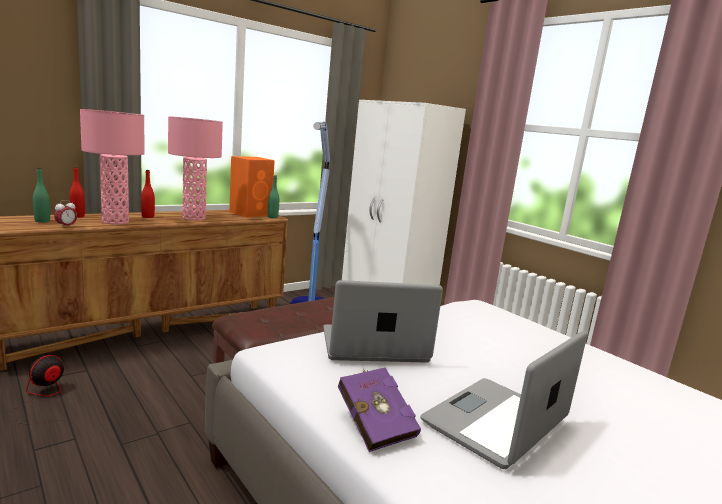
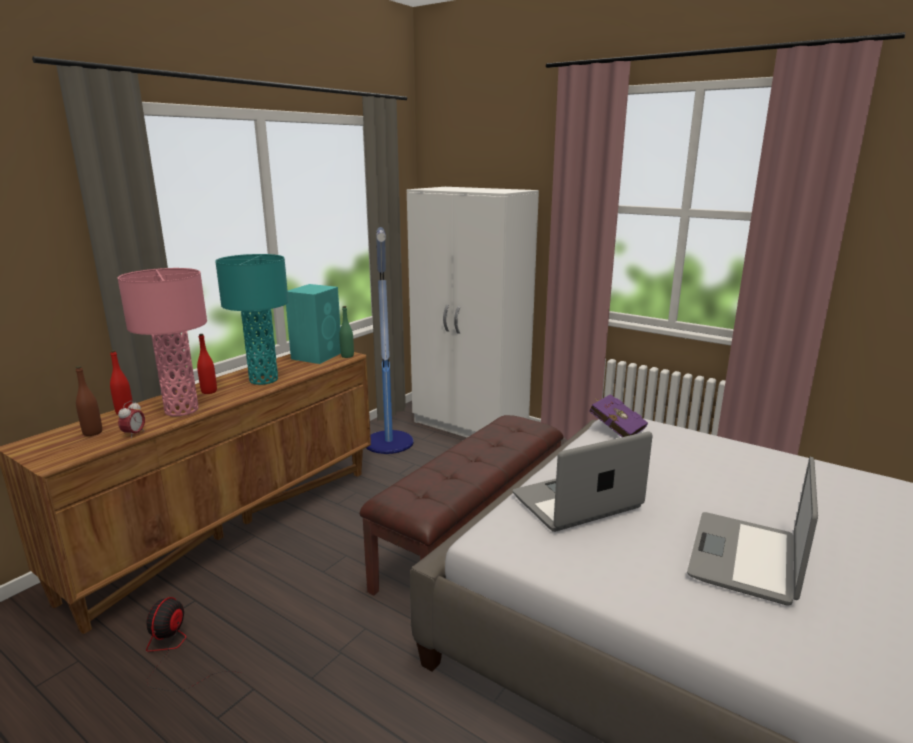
camera: 15 degrees left, 5 degrees up
(42, 221) = (92, 432): green bottle -> brown bottle
(193, 218) = (263, 380): pink table lamp -> turquoise table lamp
(251, 213) = (317, 355): orange speaker -> turquoise speaker
(374, 424) = (653, 593): purple book -> purple book (615, 428)

